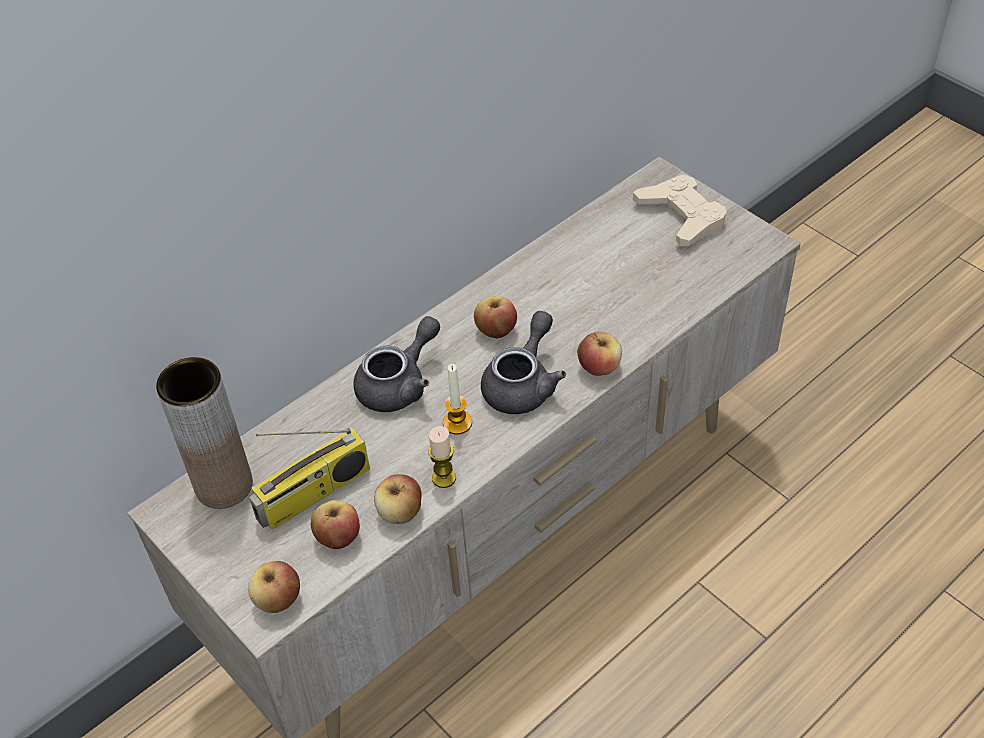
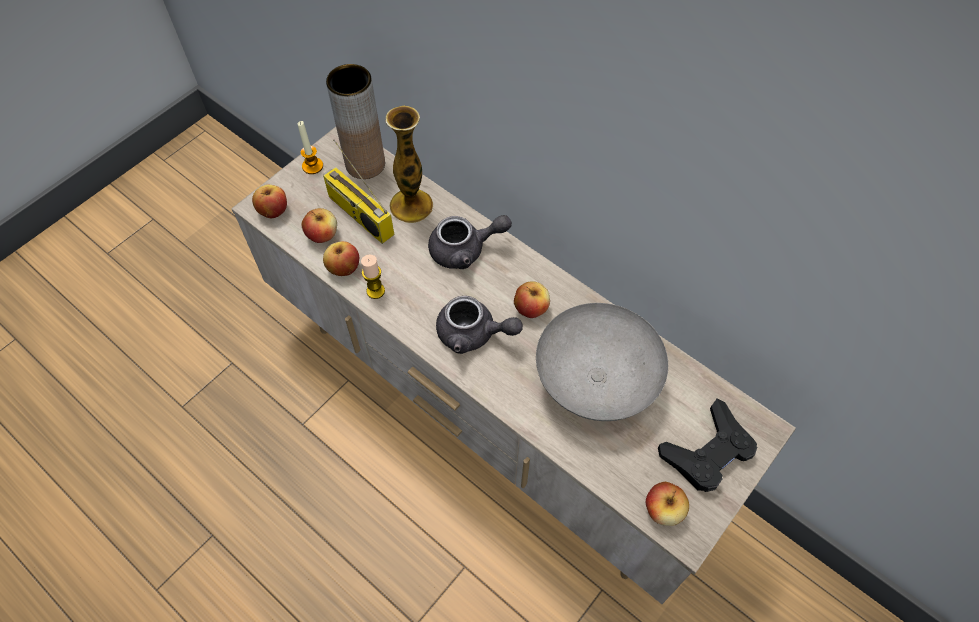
camera: 80 degrees right, 10 degrees up
(313, 436) = (411, 205): none -> vase
(400, 384) = (465, 250): grey teapot -> grey teapot turned 45 degrees counterclockwise
(457, 423) = (429, 293): candle -> candle (312, 166)
(593, 287) = (595, 379): none -> grey bowl
(599, 367) = (498, 390): apple -> apple (663, 510)
(681, 216) = (708, 451): beige game controller -> black game controller

